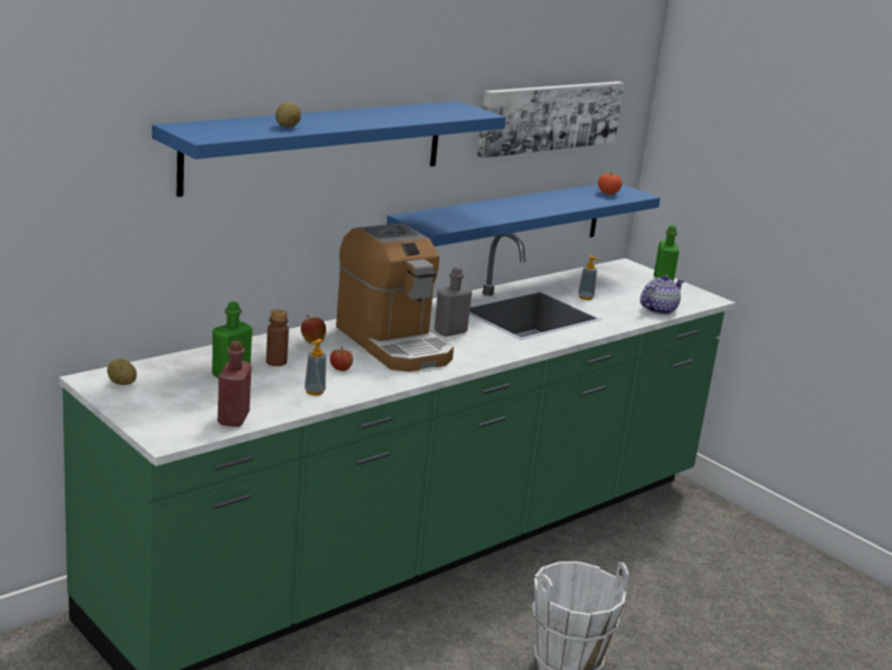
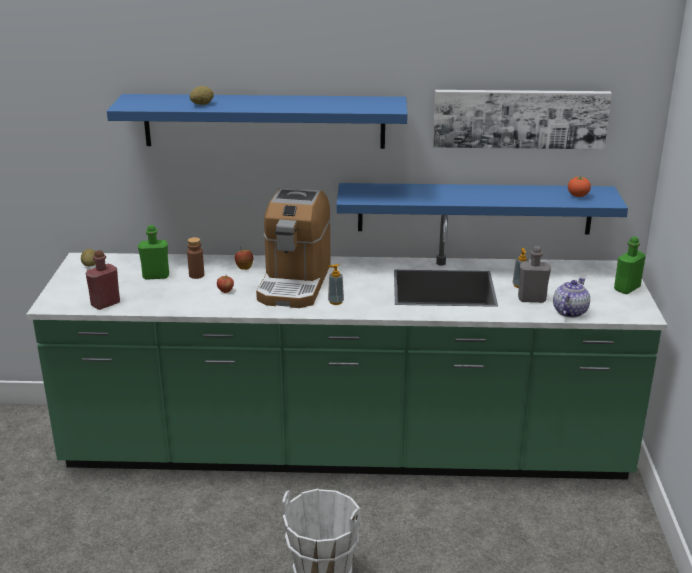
camera: 45 degrees right, 5 degrees up
(314, 391) = (181, 301): soap dispenser -> soap dispenser (335, 302)
(450, 331) = (352, 285): grey bottle -> grey bottle (531, 299)
(658, 309) = (569, 311): teapot -> teapot turned 60 degrees counterclockwise

